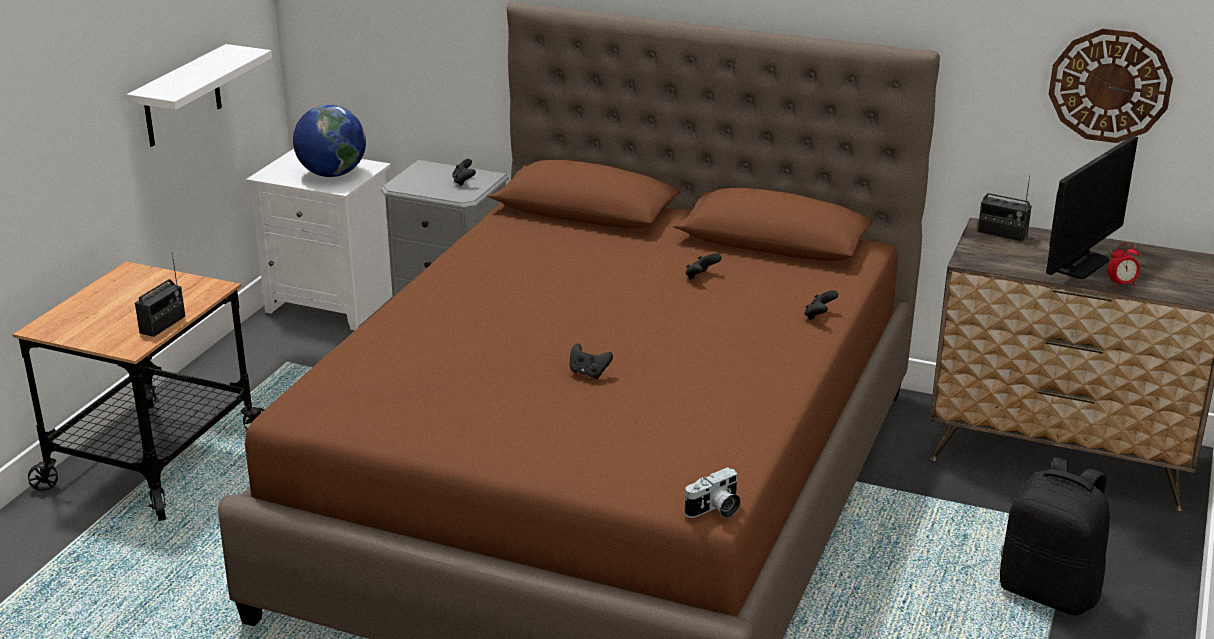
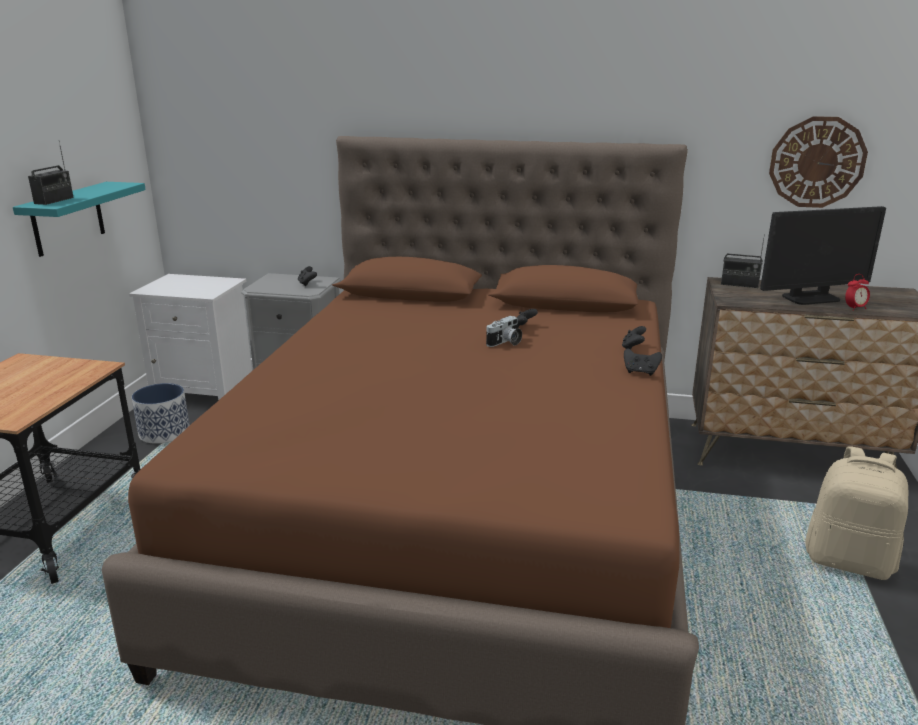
camera: 10 degrees left, 5 degrees down
(163, 325) = (48, 398): radio -> radio (54, 200)
(182, 97) = (68, 218): white shelf -> turquoise shelf
(279, 357) = (164, 433): none -> planter
(332, 174) = (200, 287): globe -> none
(588, 373) = (461, 404): black game controller -> black game controller (640, 372)
(715, 510) = (645, 518): camera -> camera (505, 343)
(1049, 591) = (849, 561): black backpack -> beige backpack
(1078, 263) = (810, 298): monitor -> monitor turned 45 degrees clockwise

